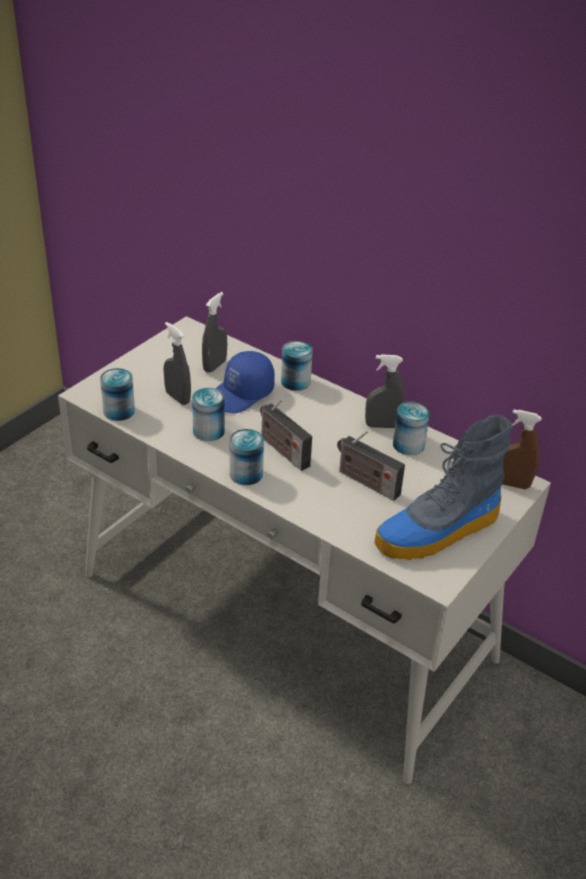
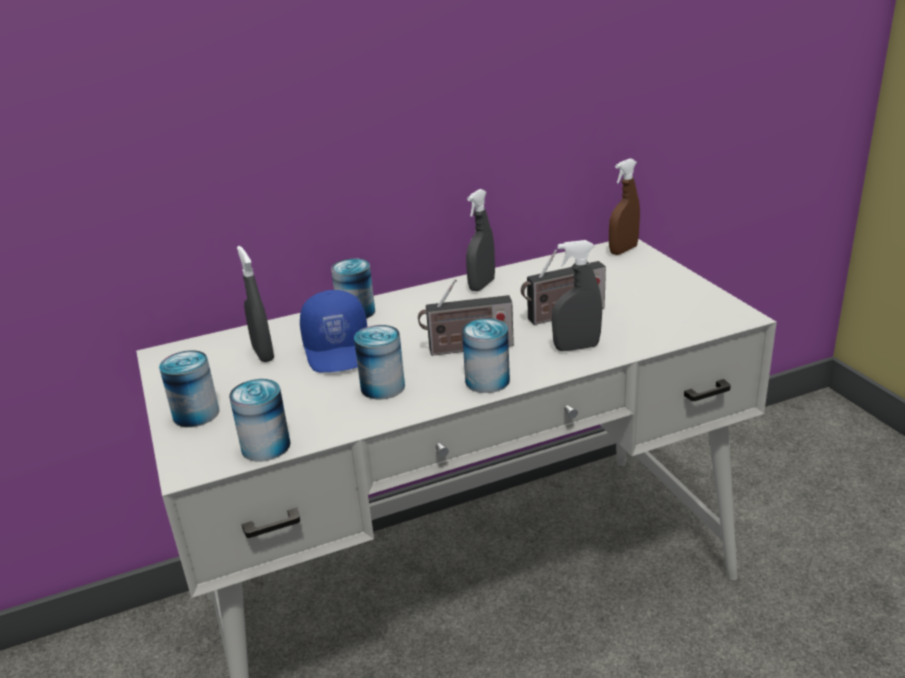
camera: 55 degrees left, 10 degrees down
(177, 398) = (293, 394): grey spray bottle -> grey spray bottle (576, 347)
(408, 445) = (524, 280): can -> can (196, 414)
(437, 532) = (667, 299): boot -> none

